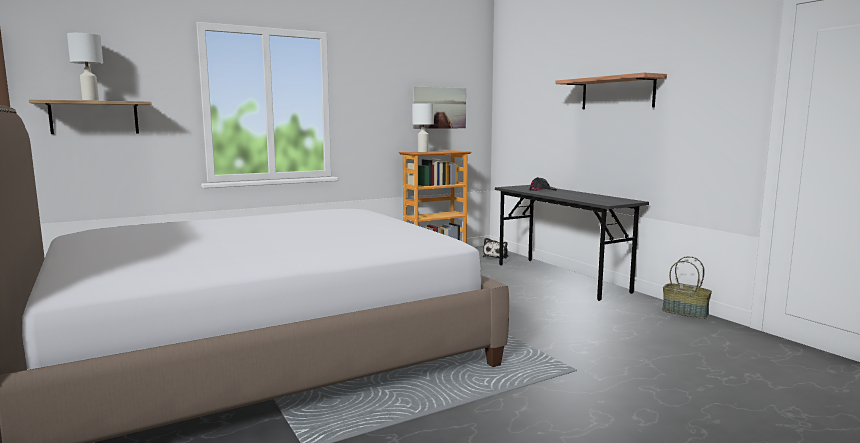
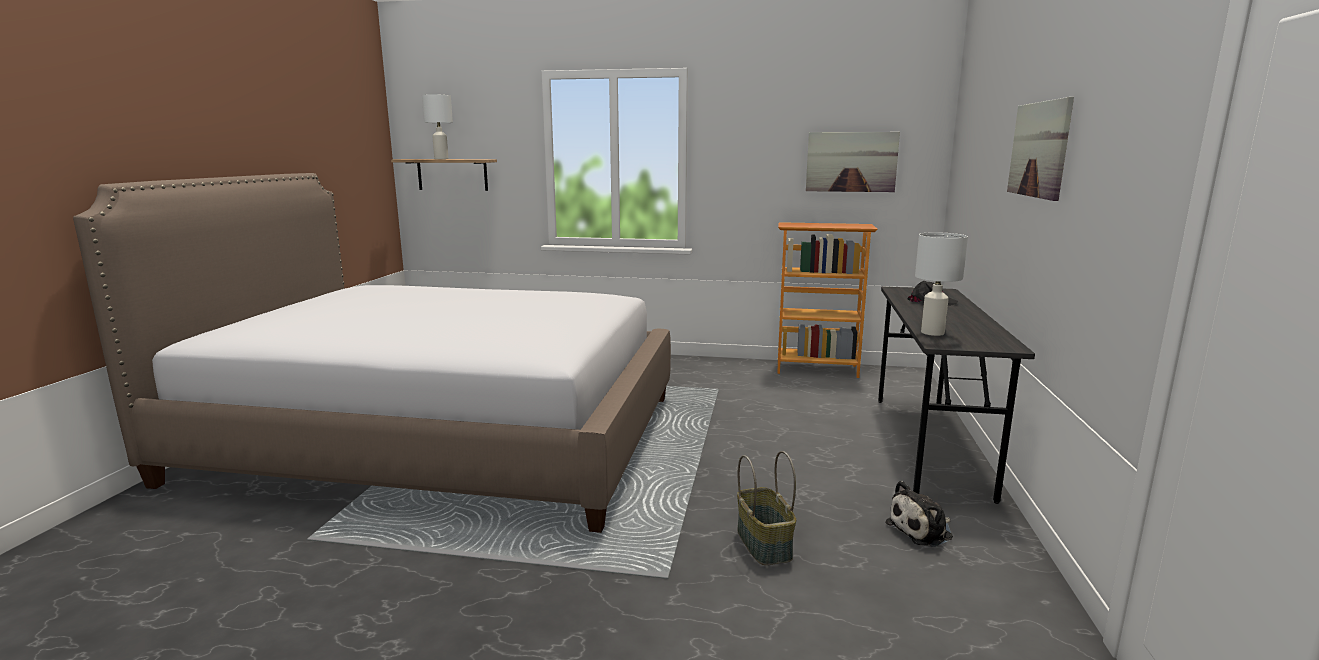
camera: 40 degrees right, 5 degrees up
(422, 152) = (805, 224): white table lamp -> white table lamp (931, 333)
(496, 256) = (900, 388): plush toy -> plush toy (922, 530)
(617, 93) = (1039, 149): shelf -> picture
(685, 312) = (1027, 566): basket -> basket (765, 544)

